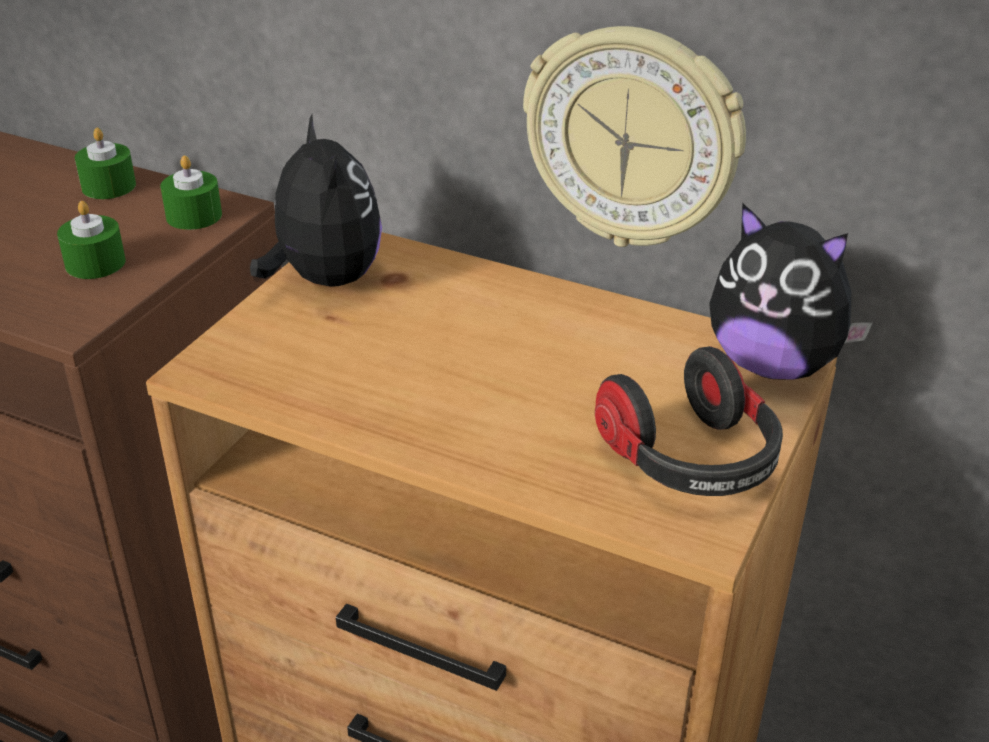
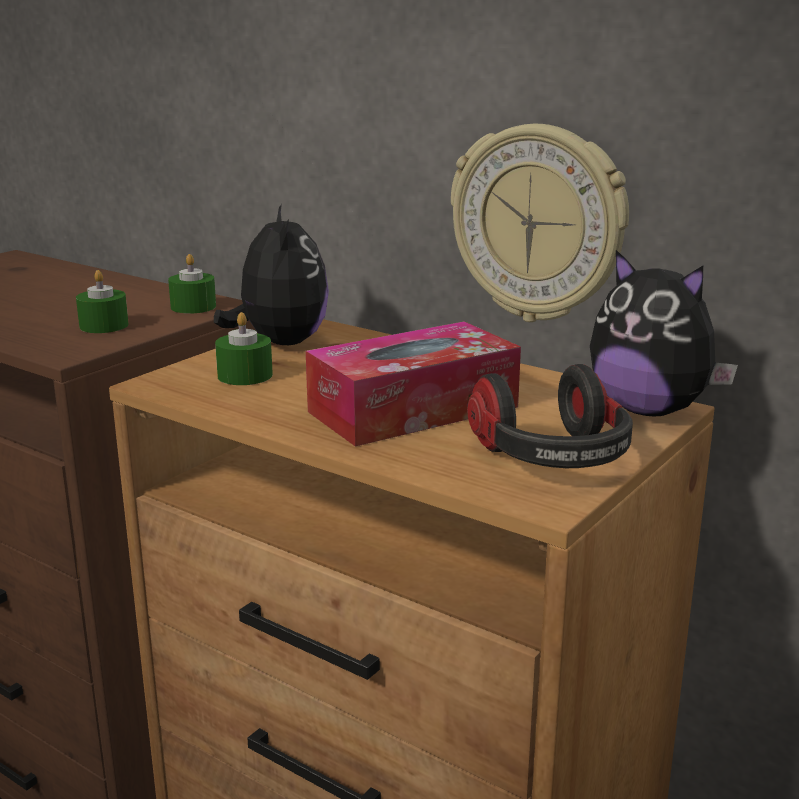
camera: 10 degrees right, 15 degrees down
(108, 186) = (136, 290): green candle -> green candle (245, 375)
(516, 390) = (413, 409): none -> tissue box

